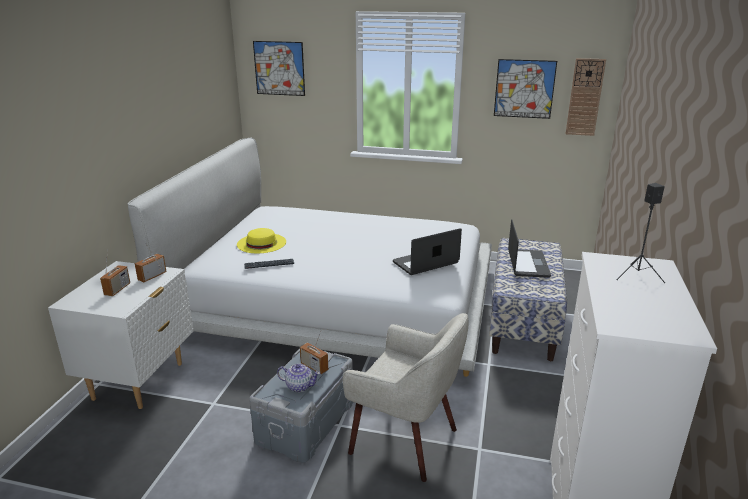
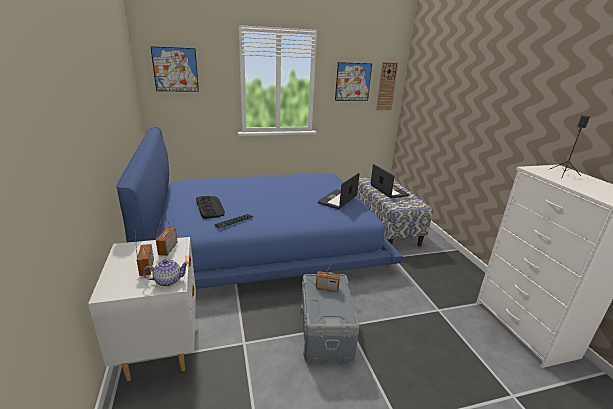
camera: 30 degrees left, 0 degrees up
(261, 243) = (209, 207): yellow hat -> keyboard
(299, 386) = (332, 305): teapot -> teapot (167, 281)
(336, 299) = (263, 239): white bed -> blue bed
(405, 440) = (396, 320): beige armchair -> none

